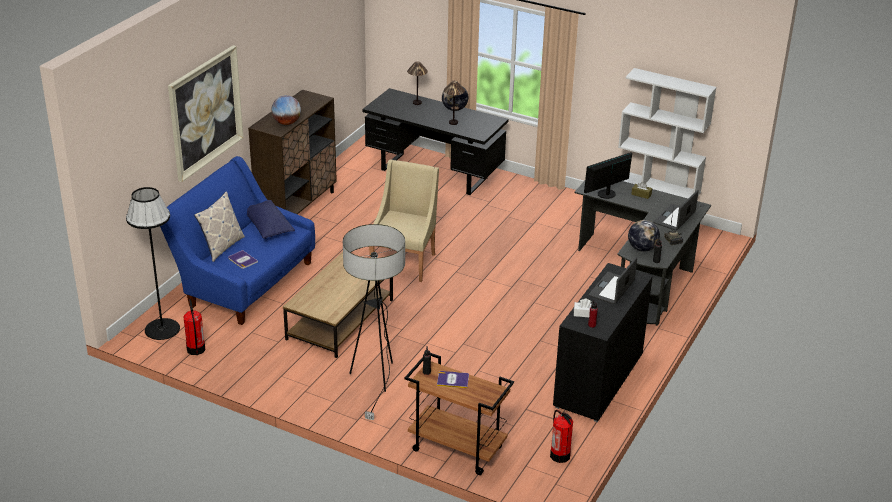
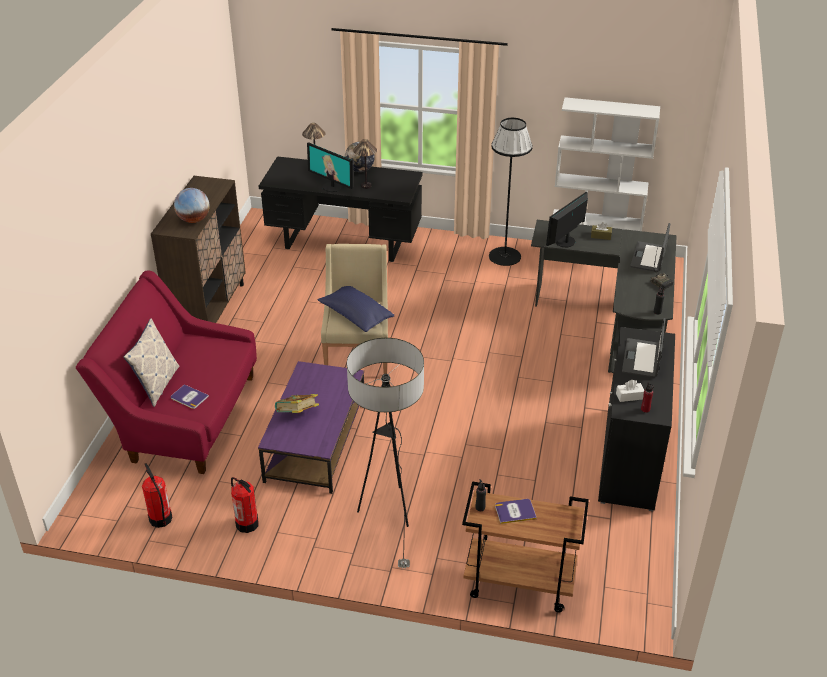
camera: 15 degrees left, 5 degrees up
(162, 329) = (109, 500): black floor lamp -> black floor lamp (505, 256)
(205, 112) = (107, 227): picture -> none
(244, 282) = (184, 416): blue sofa -> red sofa
(267, 227) = (201, 348): blue pillow -> blue pillow (356, 316)
(324, 289) = (297, 415): none -> book
(340, 319) = (315, 441): brown coffee table -> purple coffee table
(423, 119) = (332, 187): none -> monitor
(560, 455) = (634, 564): fire extinguisher -> fire extinguisher (247, 523)
(642, 249) = (635, 300): globe -> none

